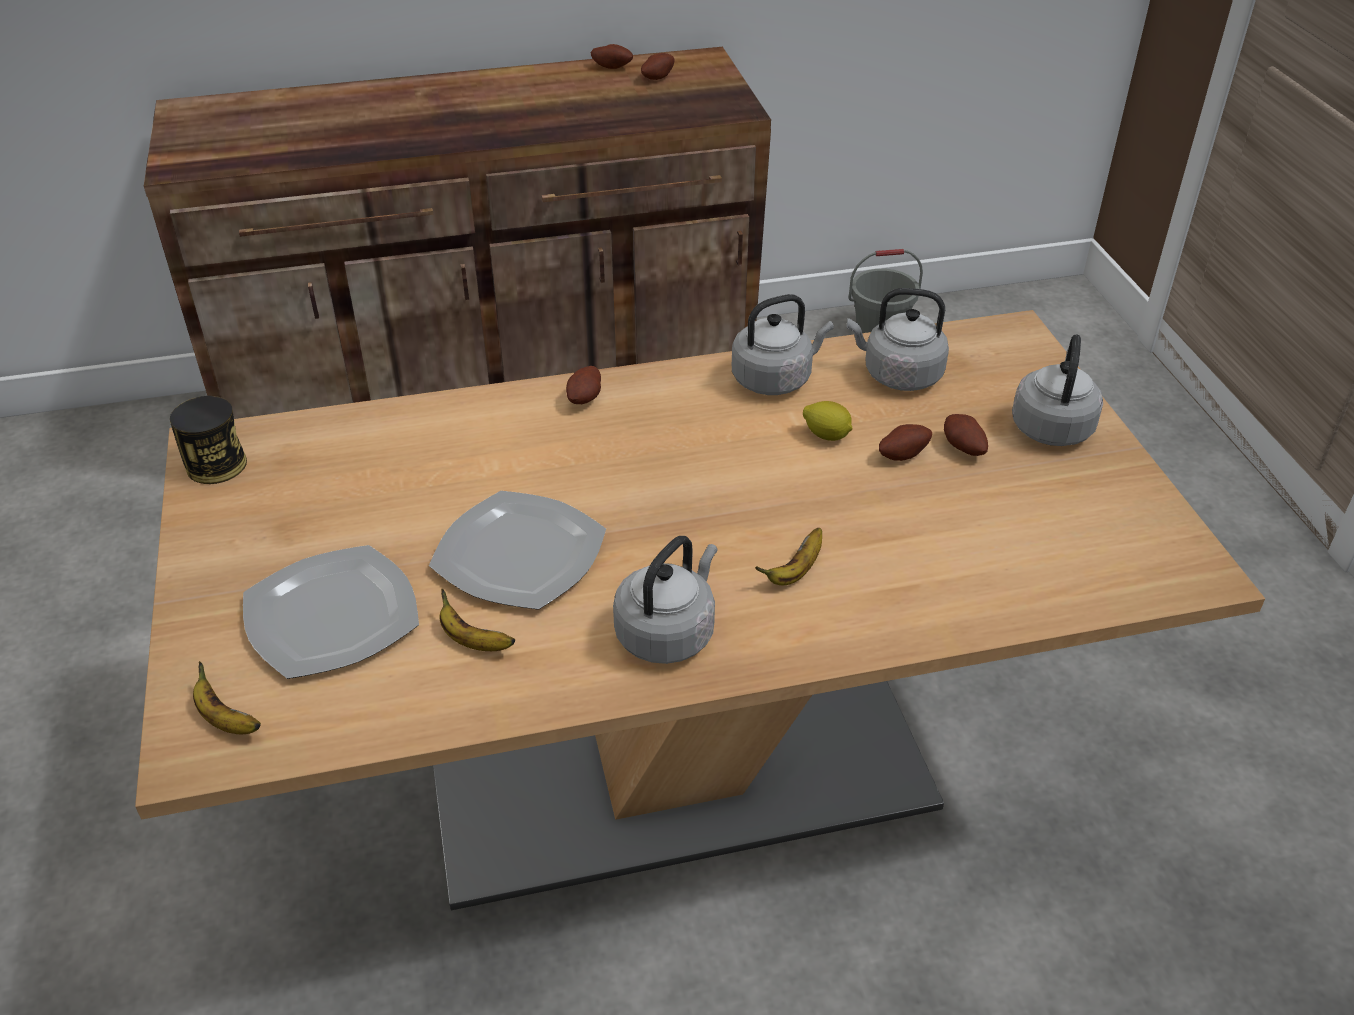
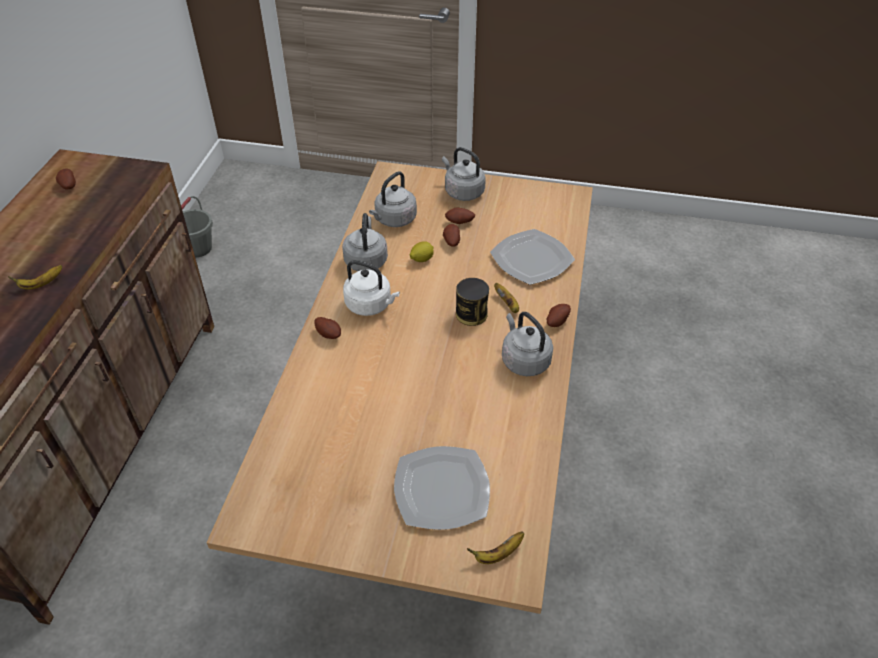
camera: 65 degrees left, 5 degrees up
(216, 465) = (268, 521): can -> can (471, 314)
(473, 641) = (492, 433): banana -> banana (41, 284)
(519, 553) = (438, 398): plate -> plate (530, 259)
(612, 67) = (31, 199): potato -> potato (556, 321)
(676, 417) = (370, 305): none -> white kettle

